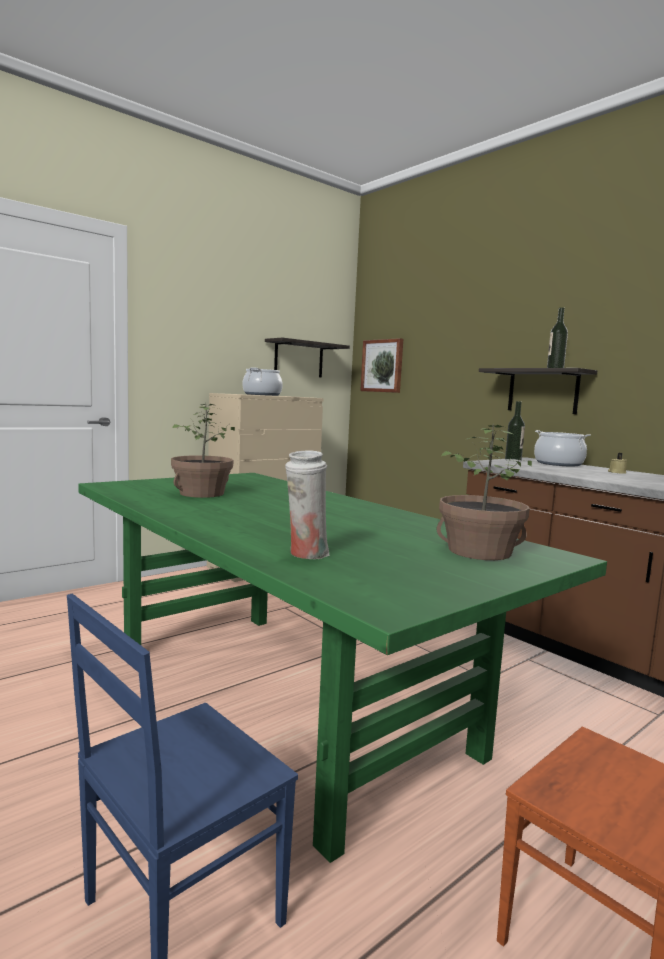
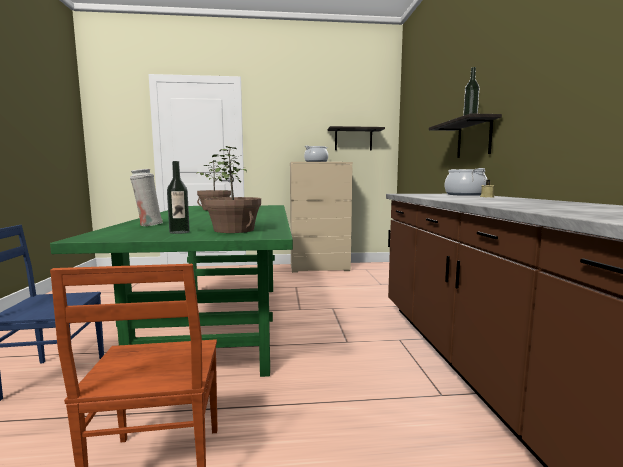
camera: 35 degrees right, 0 degrees up
(382, 366) = (408, 138): picture -> none
(513, 460) = (434, 193): bottle -> bottle (179, 232)

